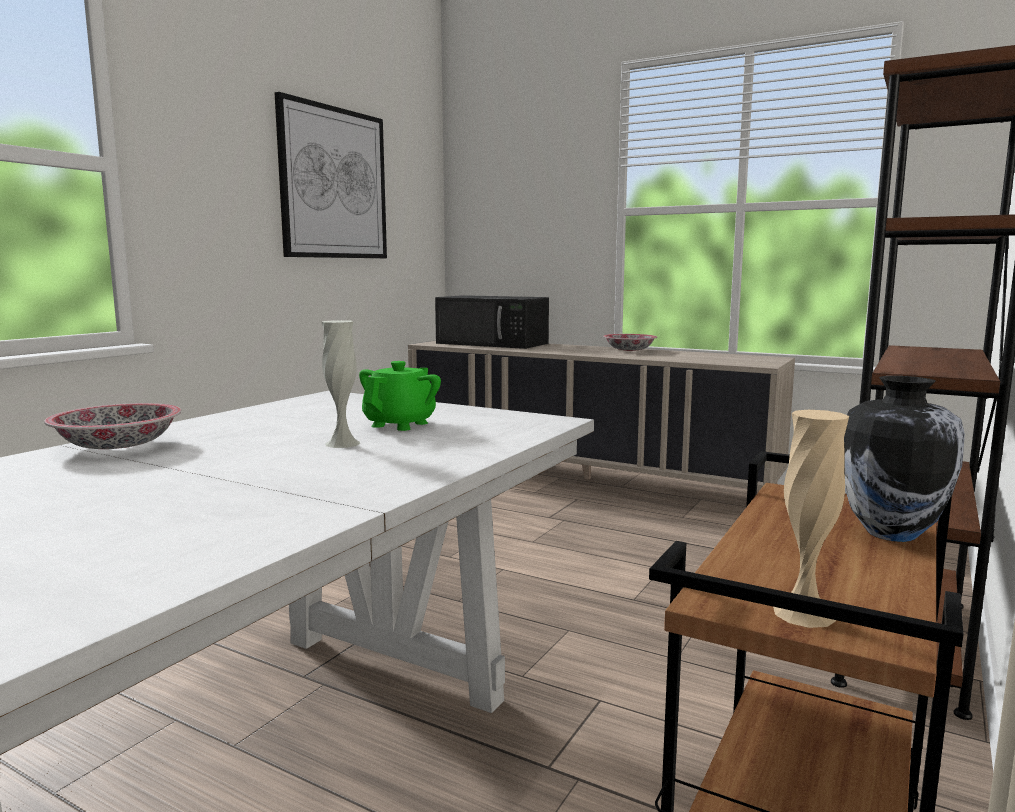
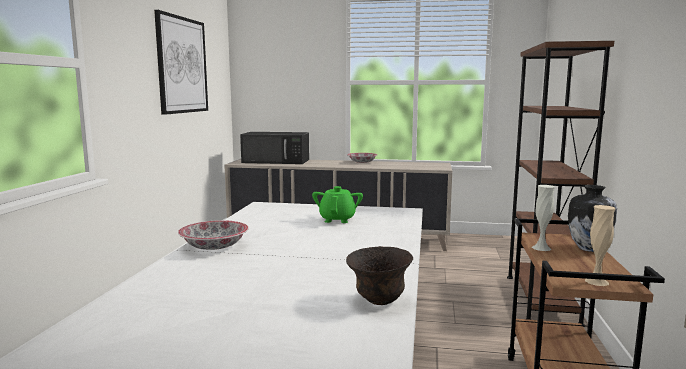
camera: 20 degrees left, 0 degrees up
(153, 572) = (379, 300): none -> brown bowl
(342, 443) = (331, 233): white vase -> white vase (541, 248)

